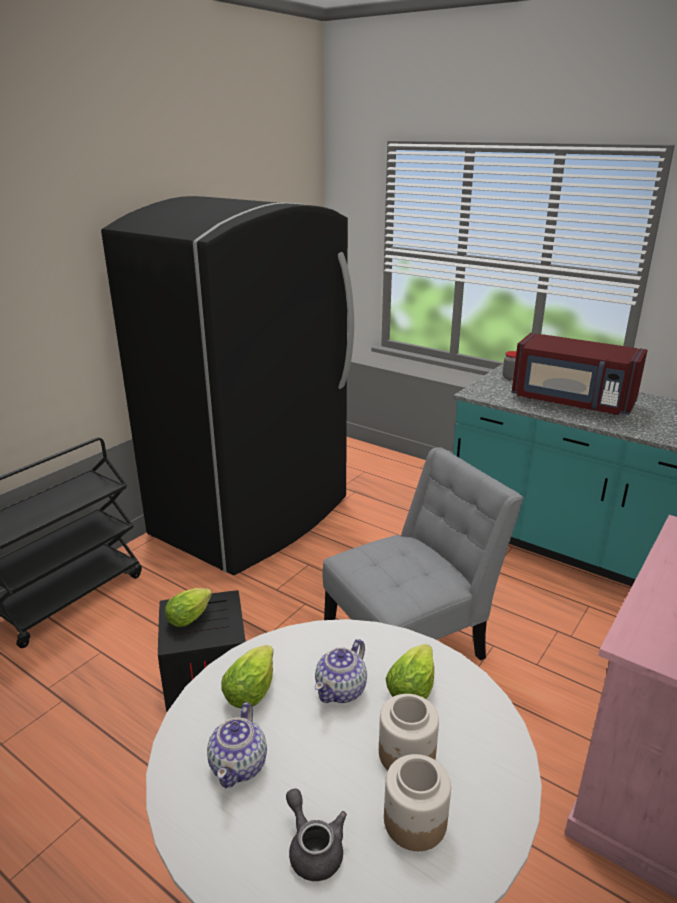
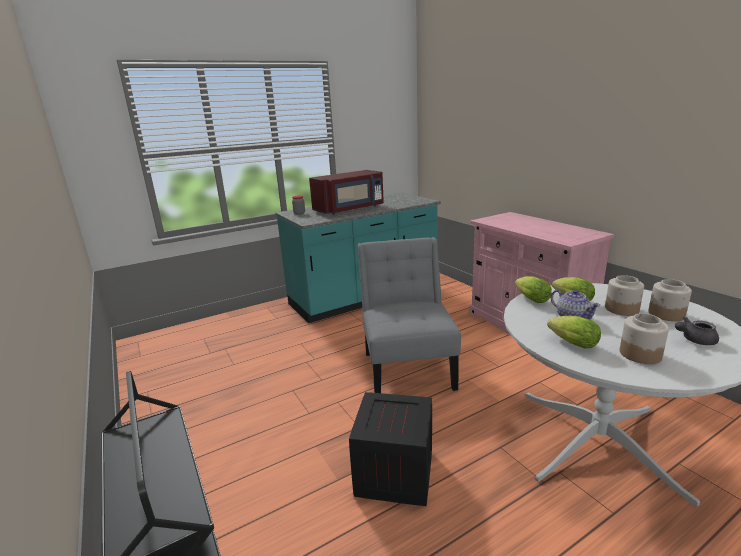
camera: 65 degrees left, 5 degrees down
(191, 616) = (386, 420): lettuce -> lettuce (530, 299)
(239, 765) = (639, 354): teapot -> jar
(254, 517) = (195, 406): black fridge -> none

